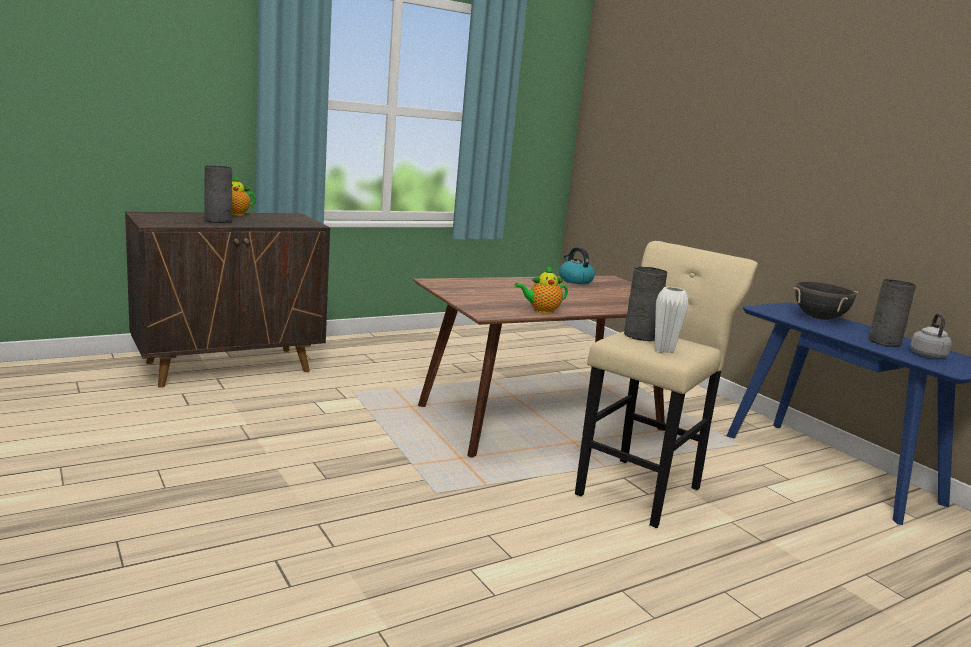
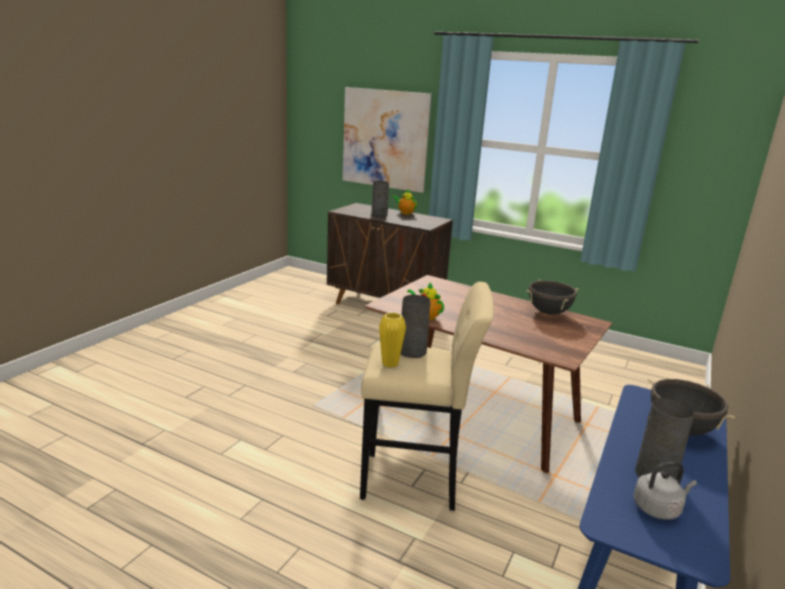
camera: 60 degrees right, 5 degrees up
(153, 100) = (385, 139): none -> picture
(575, 280) = (548, 312): kettle -> black cooking pot
(664, 349) = (390, 363): white vase -> yellow vase

